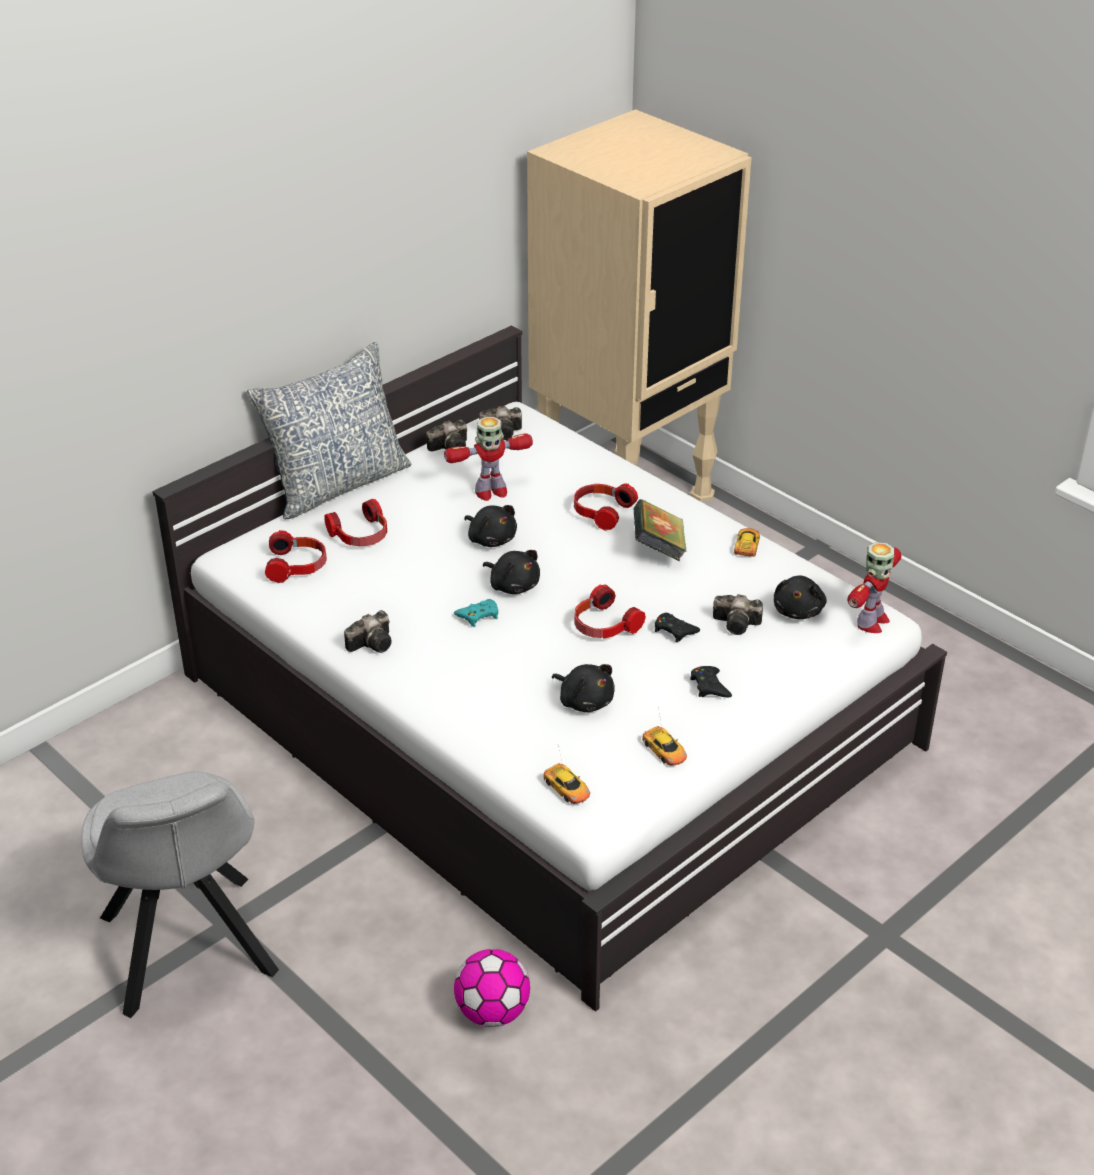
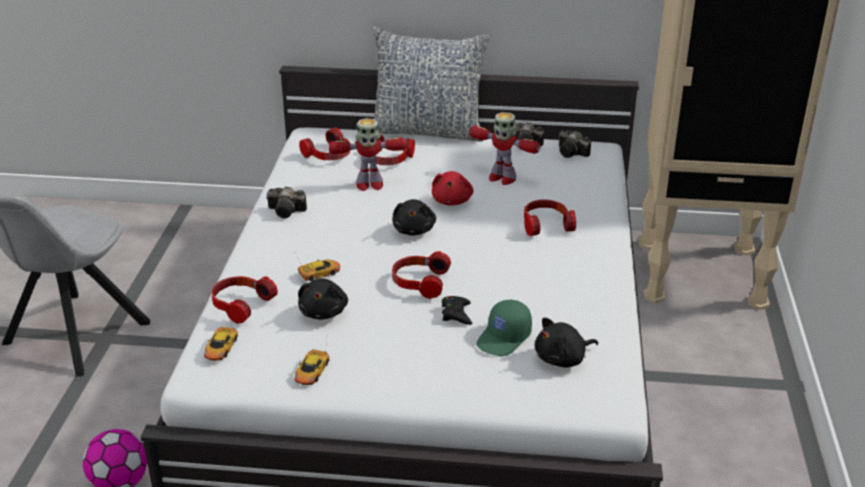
camera: 50 degrees right, 5 degrees down
(478, 615) = (364, 232): turquoise game controller -> none
(491, 539) = (452, 201): black plush toy -> red plush toy
(510, 746) = (240, 305): none -> headphones
(658, 549) = (540, 265): book -> none
(709, 686) = (411, 358): black game controller -> none
(738, 624) = (504, 338): camera -> green cap
(747, 545) = (605, 299): toy car -> toy car (319, 273)
(871, 622) = (602, 402): toy robot -> toy robot (369, 185)

